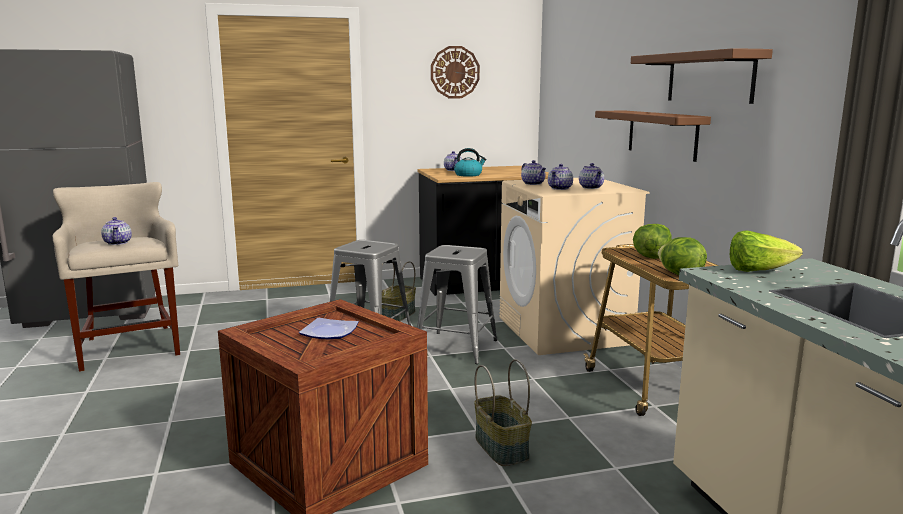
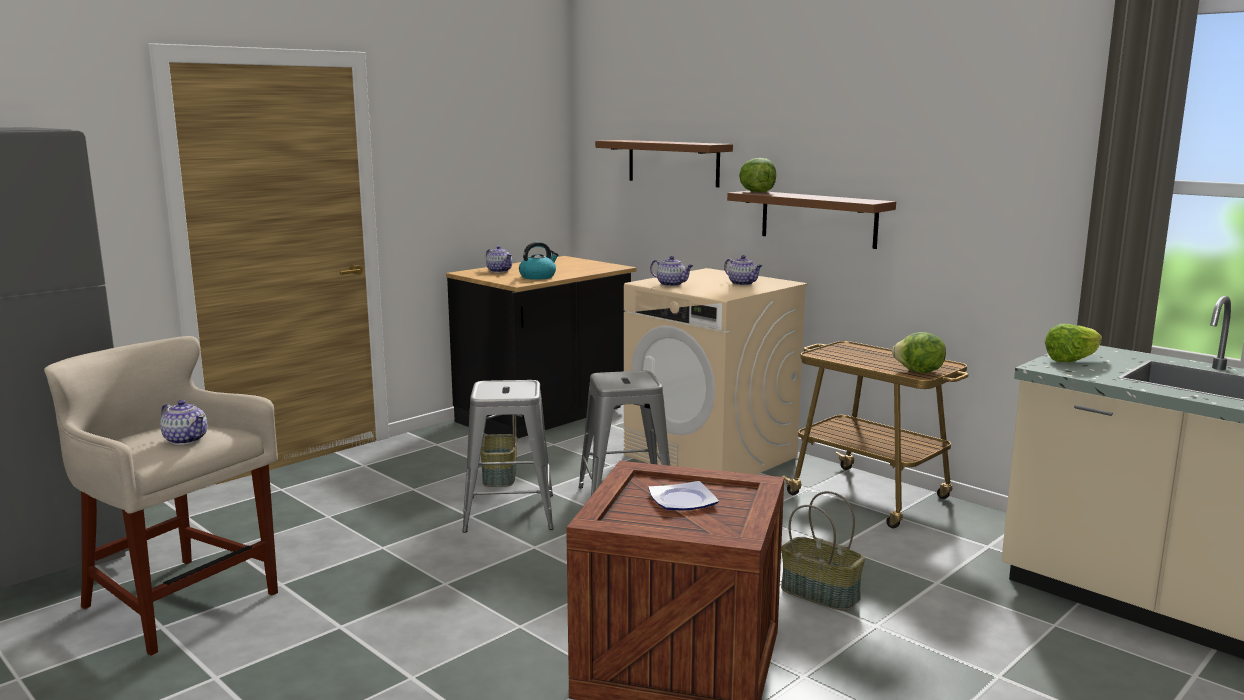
camera: 30 degrees left, 0 degrees up
(455, 72) = (482, 139): wall clock -> none
(560, 188) = (716, 288): teapot -> none
(651, 257) = (860, 357): lettuce -> lettuce (757, 192)
(709, 77) = (891, 160): brown shelf -> brown shelf (673, 162)

